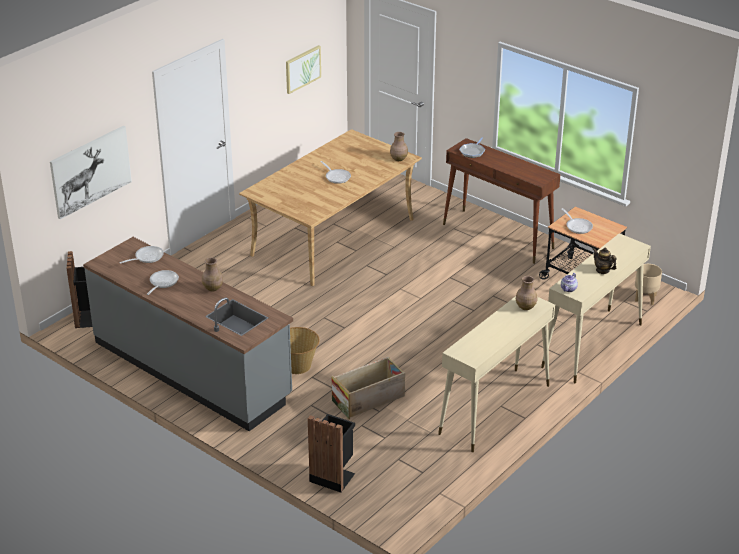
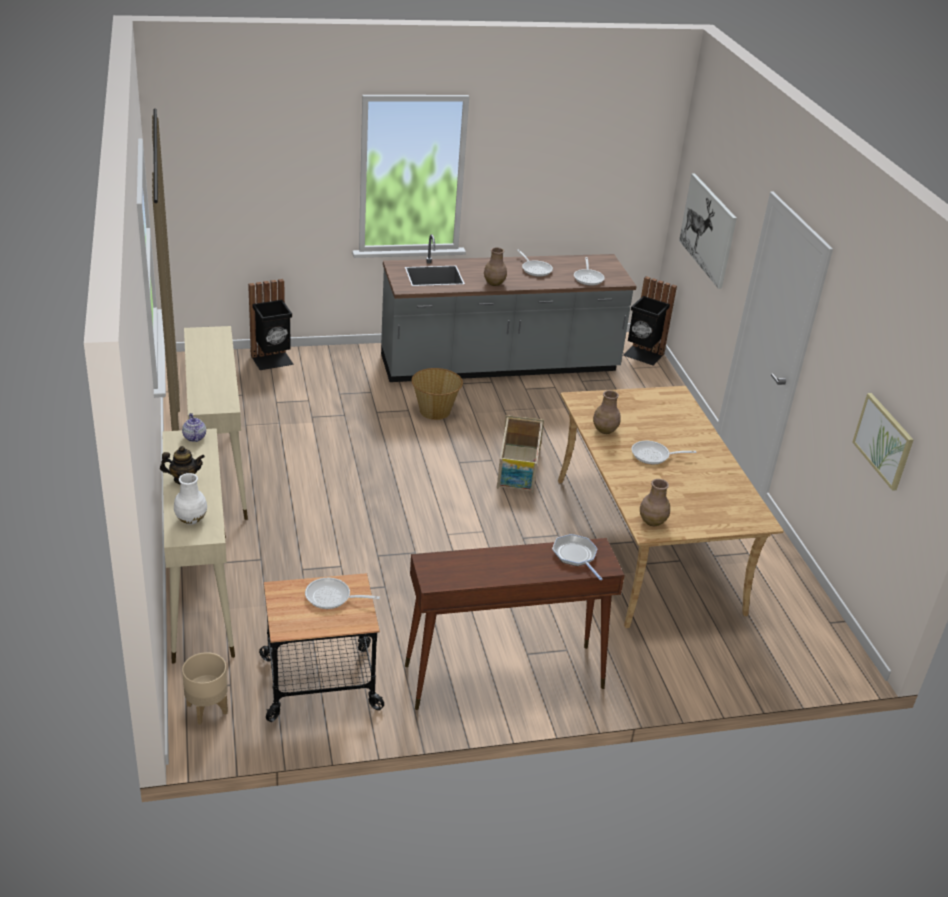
camera: 125 degrees right, 0 degrees up
(369, 398) = (336, 420): crate -> crate (518, 469)
(526, 307) = (213, 397): brown vase -> brown vase (605, 430)
(622, 250) = (191, 519): none -> white vase

